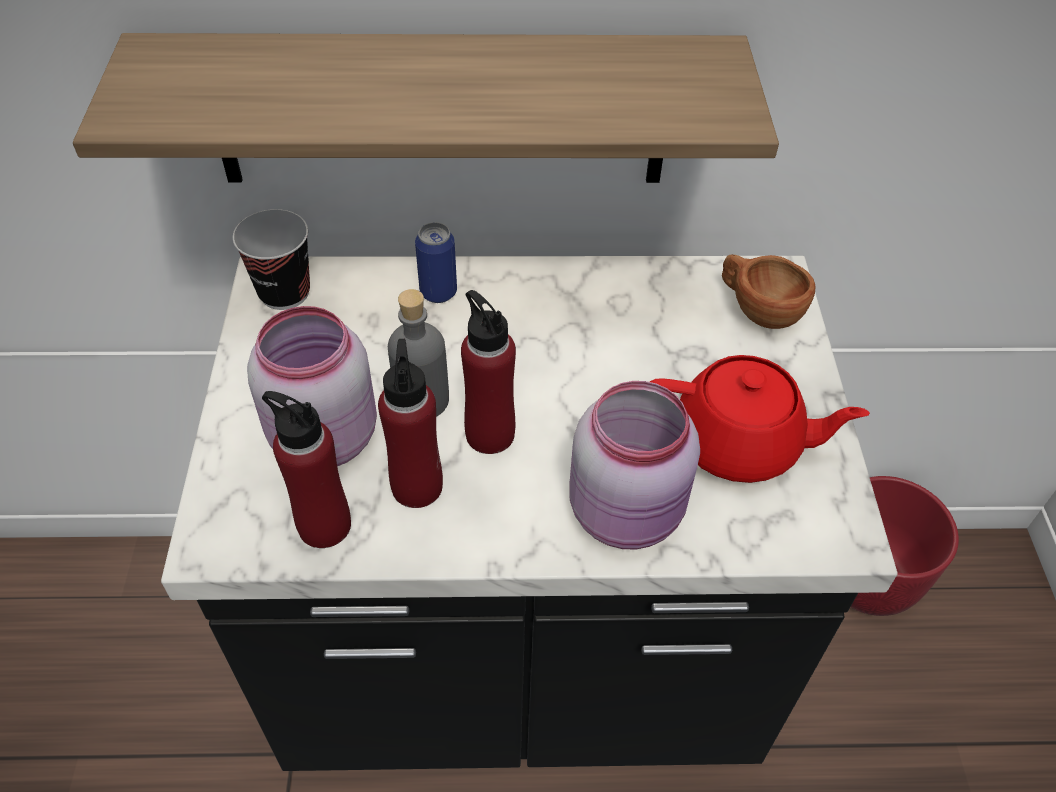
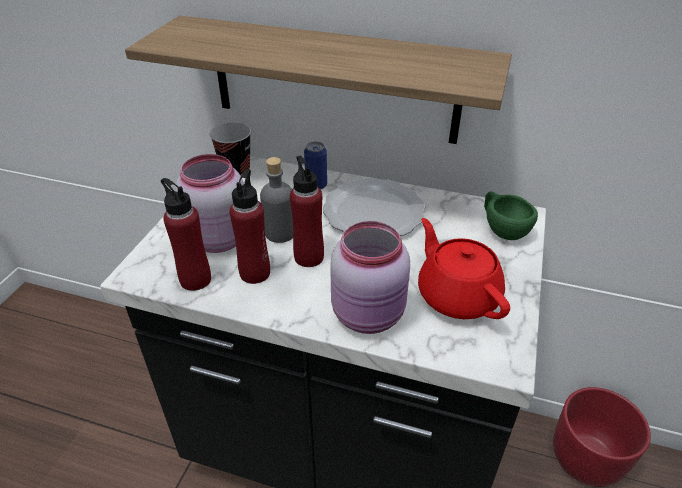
camera: 20 degrees right, 10 degrees down
(551, 323) = (372, 211): none -> plate
(739, 444) = (457, 295): red teapot -> red teapot turned 150 degrees counterclockwise
(757, 310) = (502, 229): brown cup -> green cup

